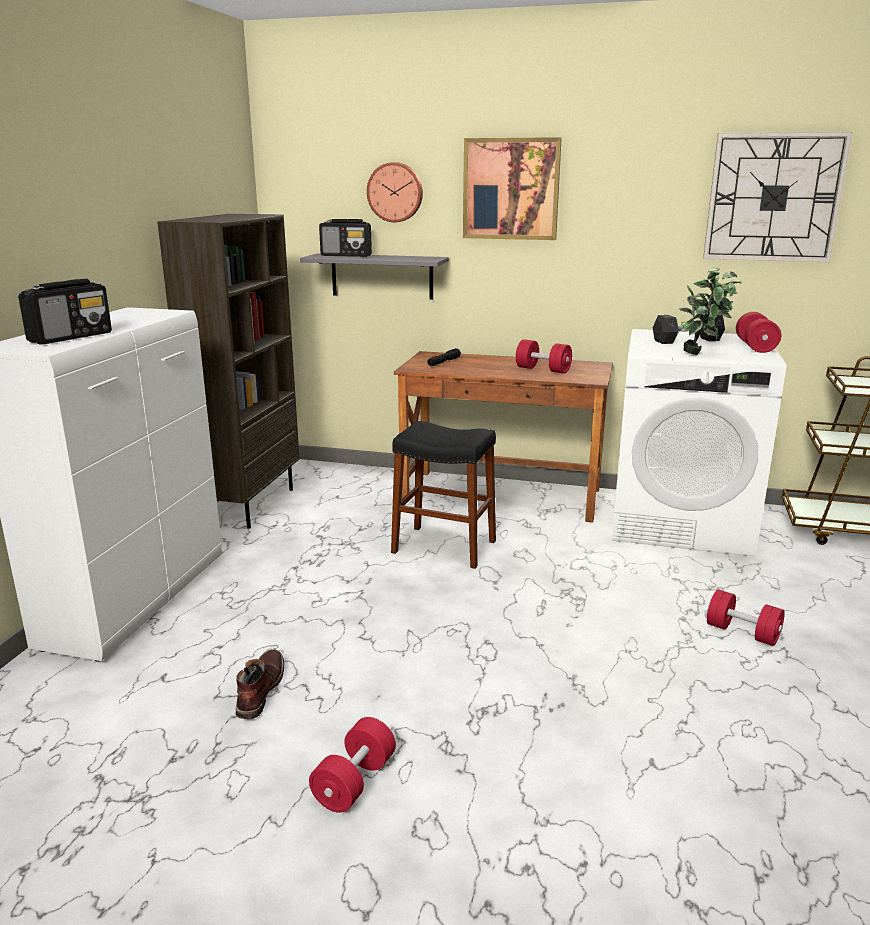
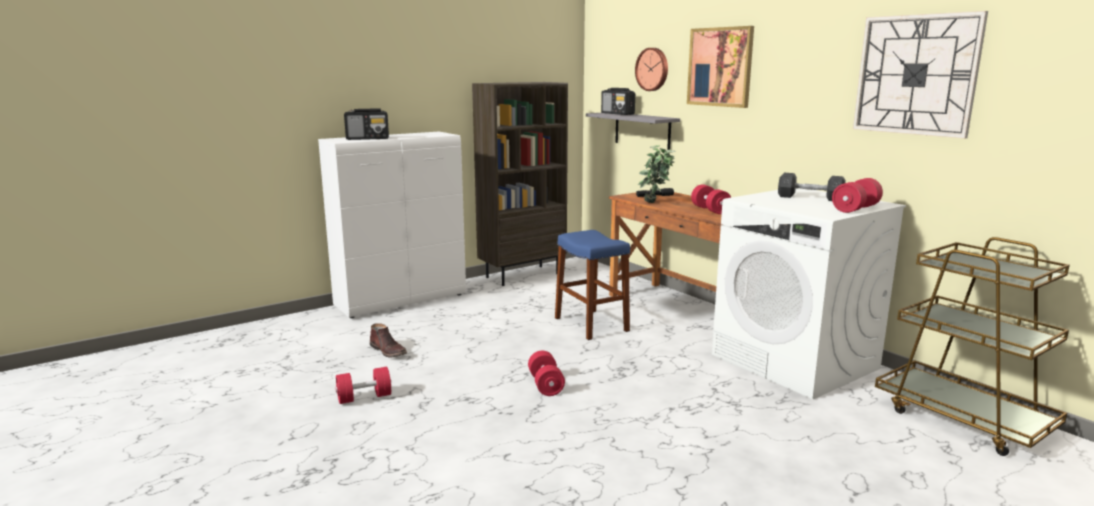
camera: 40 degrees right, 5 degrees down
(259, 690) = (389, 351): brown boot -> brown boot turned 90 degrees clockwise
(444, 547) = (591, 324): black stool -> blue stool
(702, 354) = (785, 206): potted plant -> potted plant (655, 203)
(742, 633) = (698, 430): red dumbbell -> red dumbbell (546, 385)

